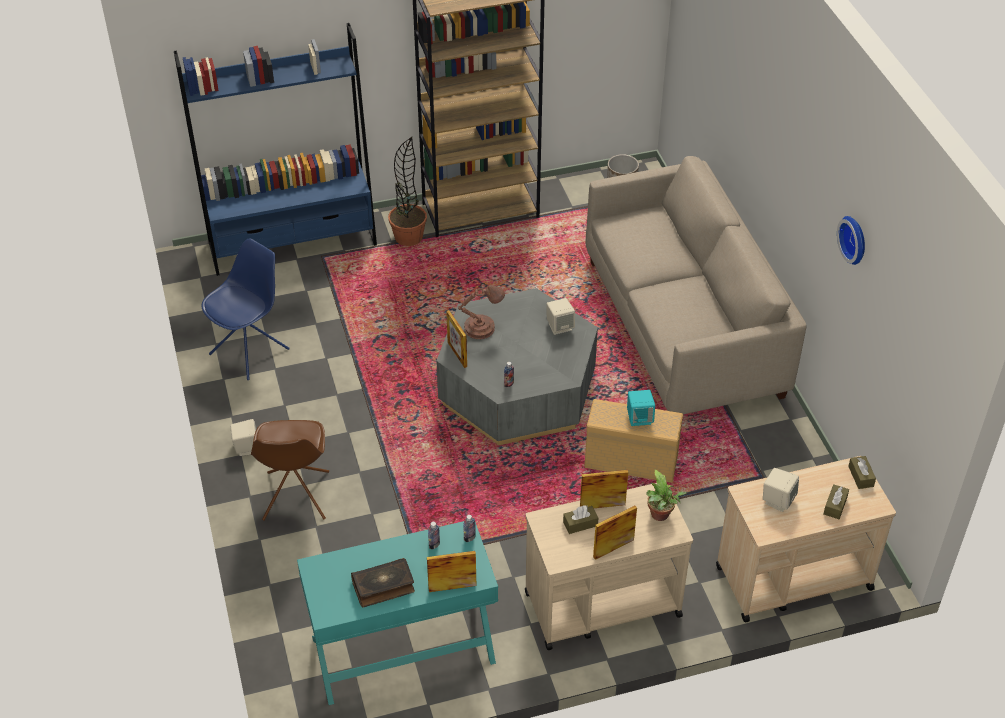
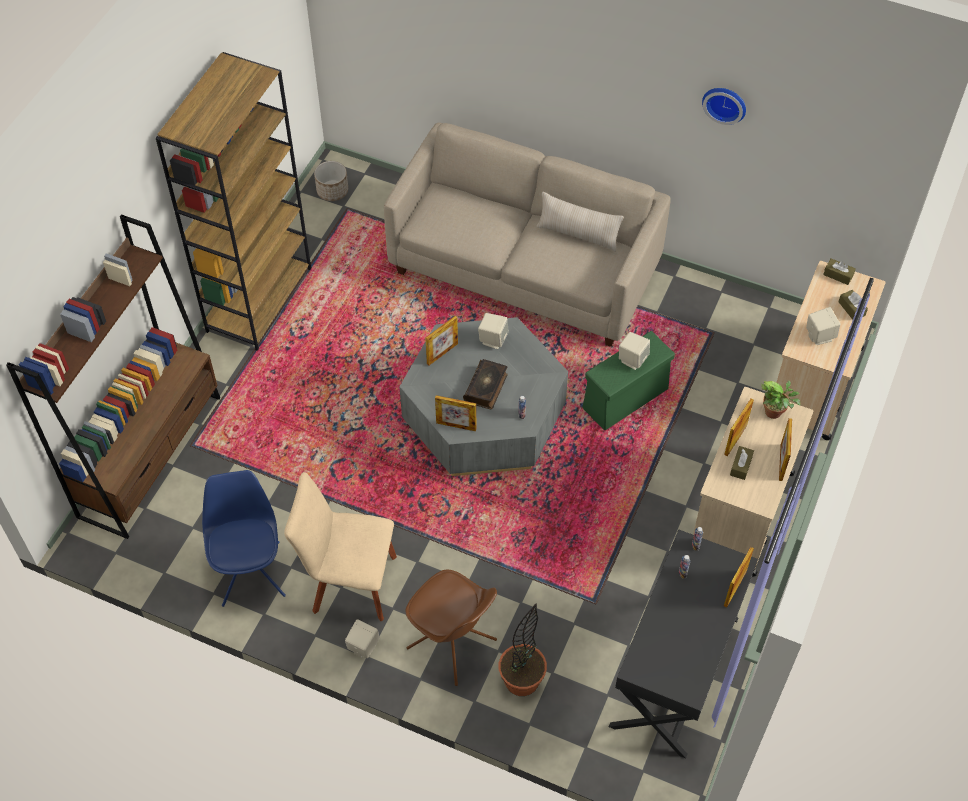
camera: 50 degrees left, 10 degrees up
(293, 243) = (151, 455): blue bookcase -> brown bookcase
(293, 406) = (349, 582): none -> beige chair
(383, 587) = (696, 635): book -> book (486, 388)
(403, 650) = (676, 672): turquoise desk -> black desk
(408, 237) = (236, 369): potted plant -> potted plant (522, 680)
(482, 328) = (443, 389): brown table lamp -> none
(514, 308) = (442, 353): none -> picture frame
(632, 461) = (626, 397): beige storage box -> green storage box
(639, 418) = (632, 359): turquoise speaker -> beige speaker
(713, 308) = (578, 234): none -> beige pillow

